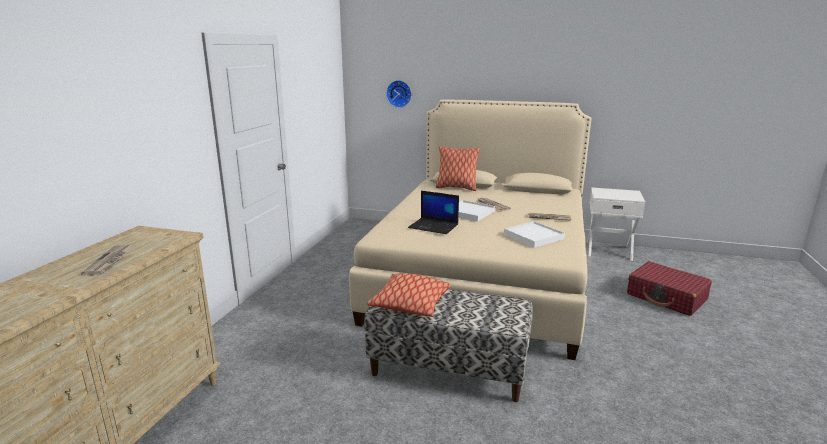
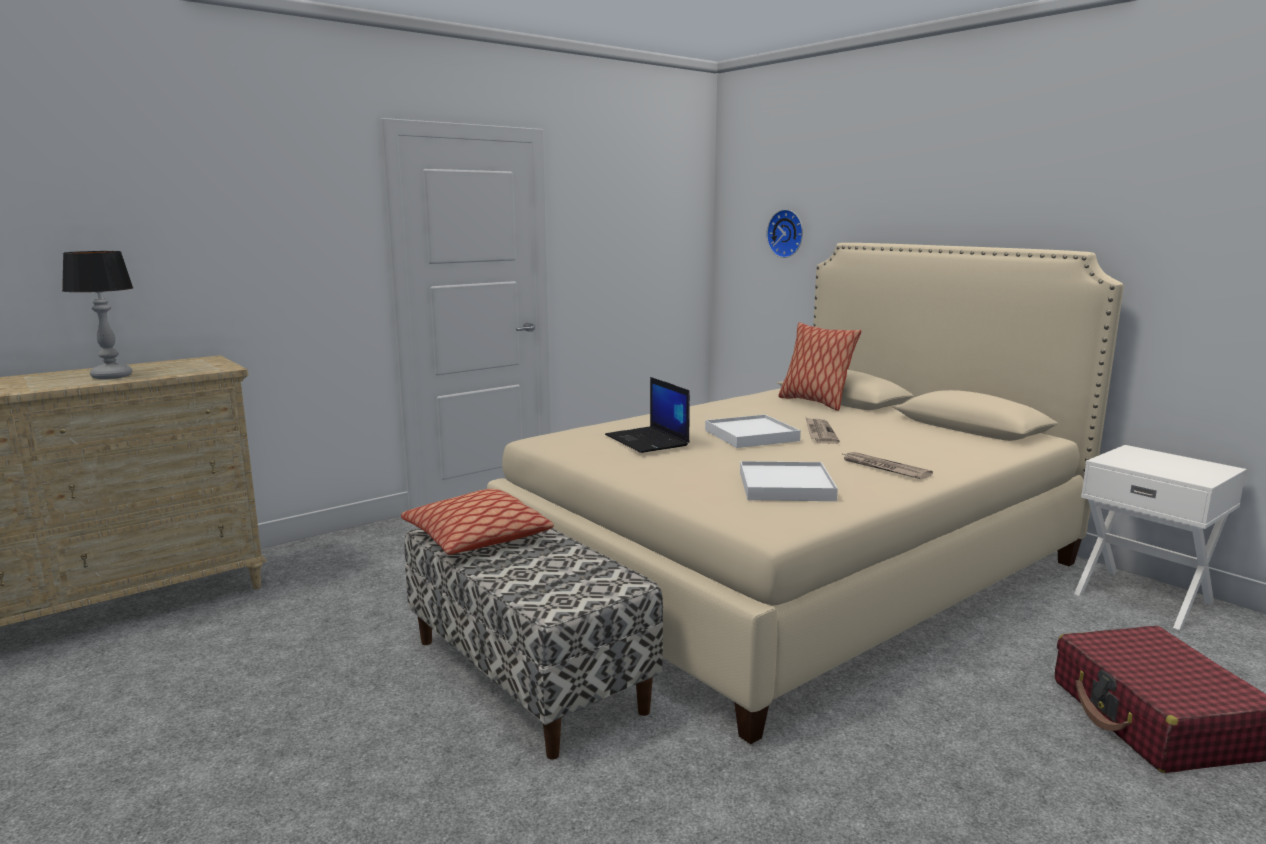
camera: 35 degrees right, 5 degrees down
(111, 261) = (111, 376): newspaper -> table lamp

